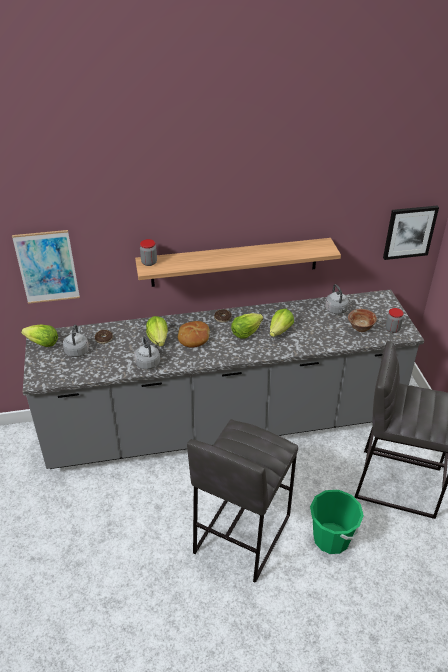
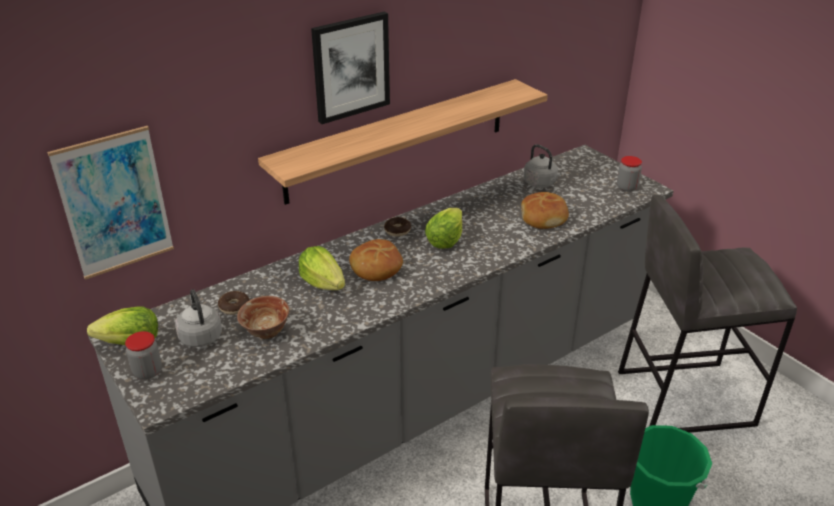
camera: 25 degrees left, 5 degrees down
(147, 362) = (330, 320): grey kettle -> none
(149, 262) = (287, 159): jar -> jar (147, 372)
(280, 331) = (490, 226): lettuce -> none
(319, 335) = (544, 217): none -> bread
(360, 328) = (588, 196): bowl -> bowl (266, 332)
(409, 232) = (601, 56): picture -> picture (350, 67)

